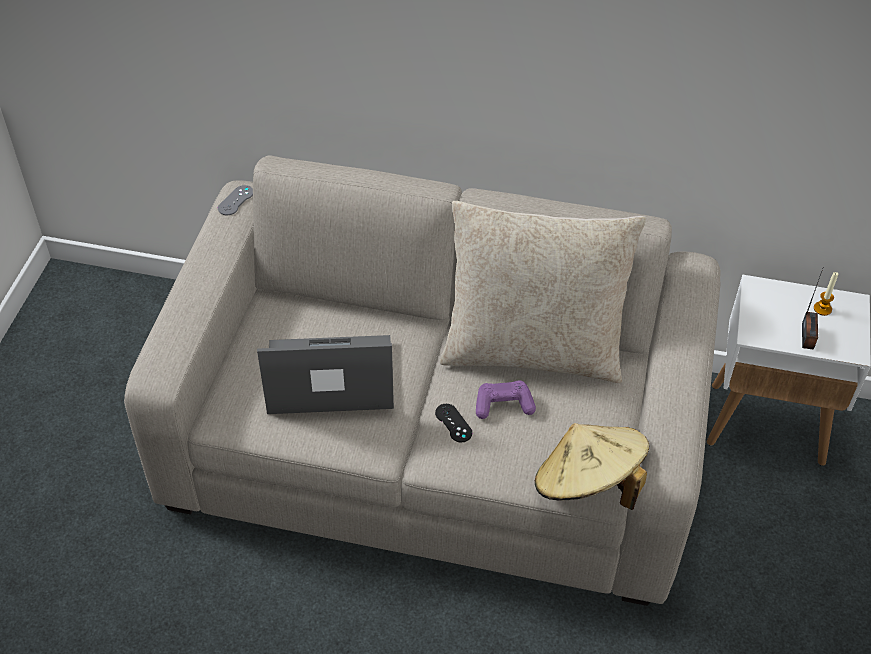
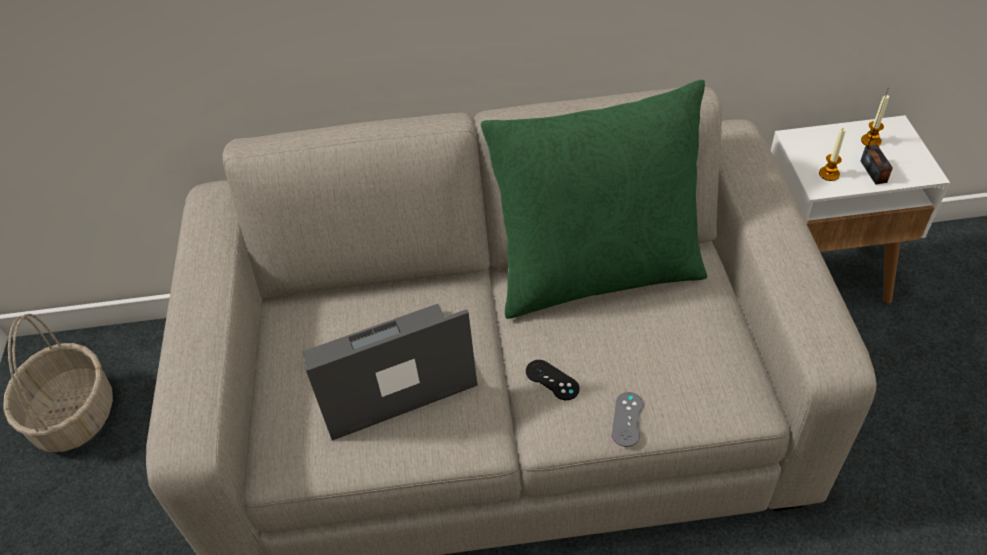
camera: 15 degrees left, 0 degrees up
(84, 338) = (74, 415): none -> basket
(236, 200) = (208, 205): grey game controller -> grey game controller (627, 419)
(503, 405) = (597, 341): purple game controller -> none
(532, 350) = (597, 272): beige pillow -> green pillow
(587, 485) = (733, 402): beige hat -> none
(766, 326) = (829, 174): none -> candle

